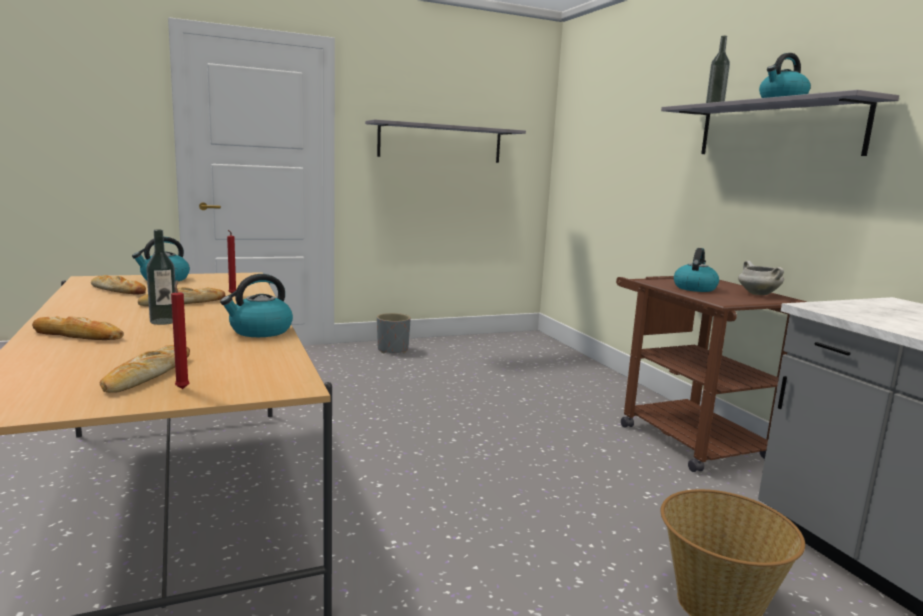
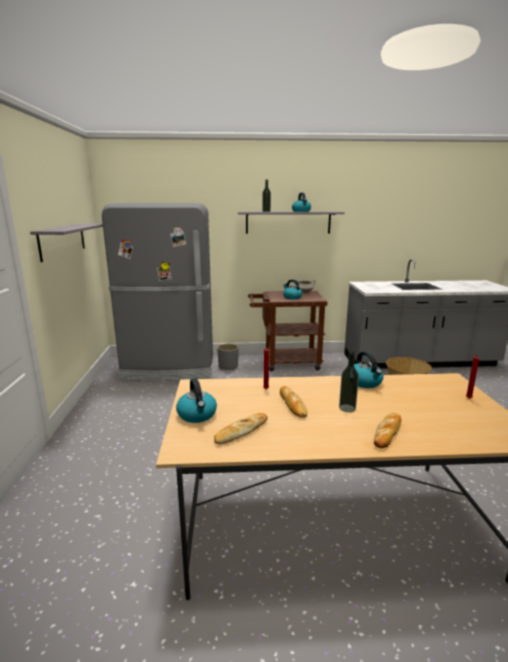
camera: 70 degrees left, 5 degrees up
(148, 375) = (453, 407): bread -> none
(393, 350) = (99, 411): grey planter -> grey planter (228, 367)
(542, 360) = (169, 368): none -> grey fridge

